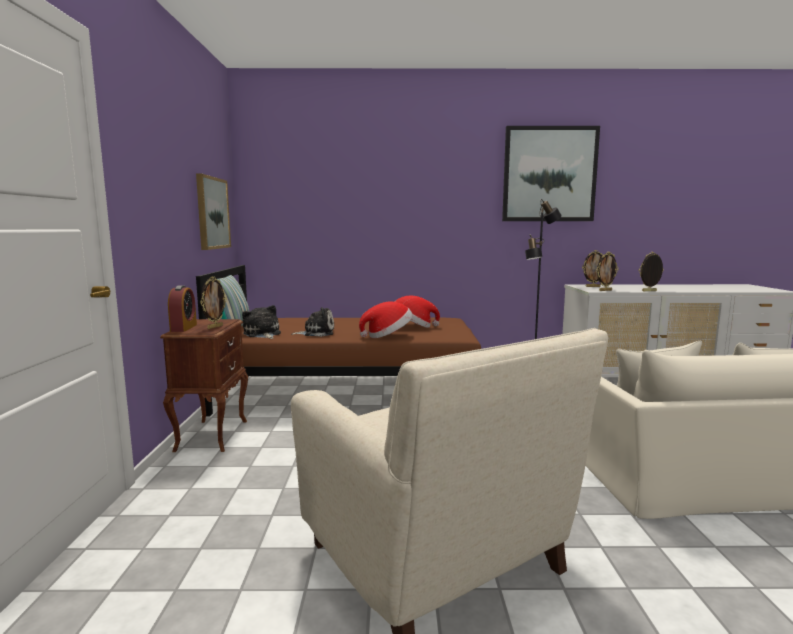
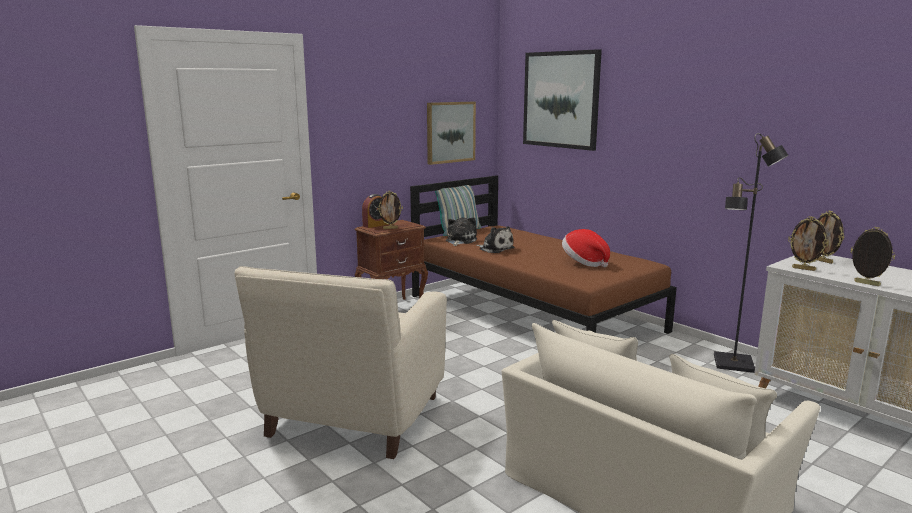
camera: 50 degrees right, 5 degrees up
(387, 336) = (534, 265): hat -> none
(549, 174) = (802, 96): picture -> picture (561, 99)

